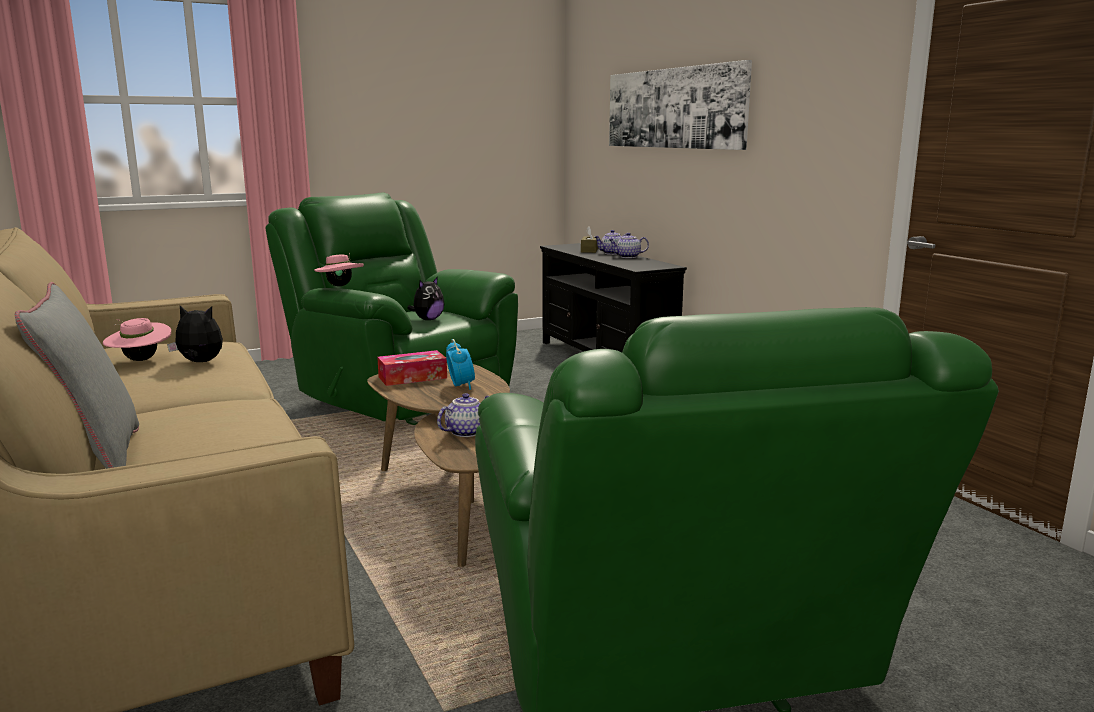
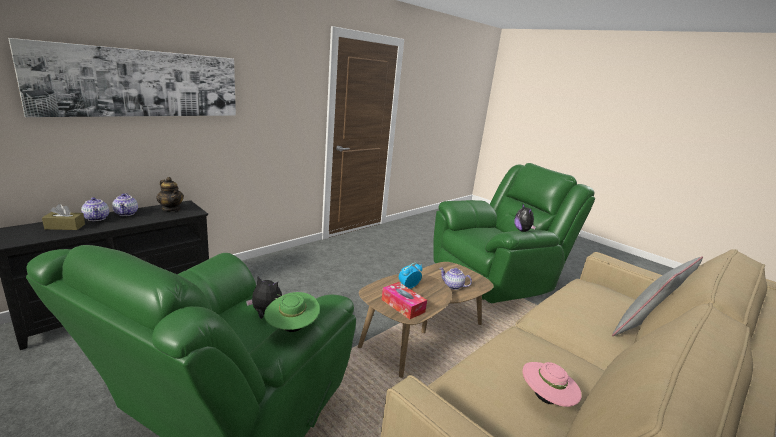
camera: 110 degrees left, 5 degrees up
(200, 362) = (518, 361): plush toy -> plush toy (523, 231)
(340, 286) = (291, 328): pink hat -> green hat
(647, 264) = (171, 209): none -> teapot

